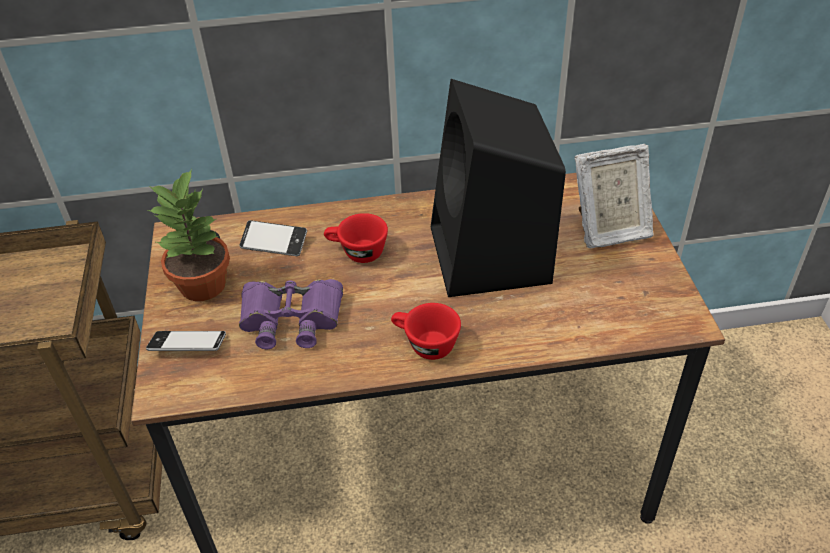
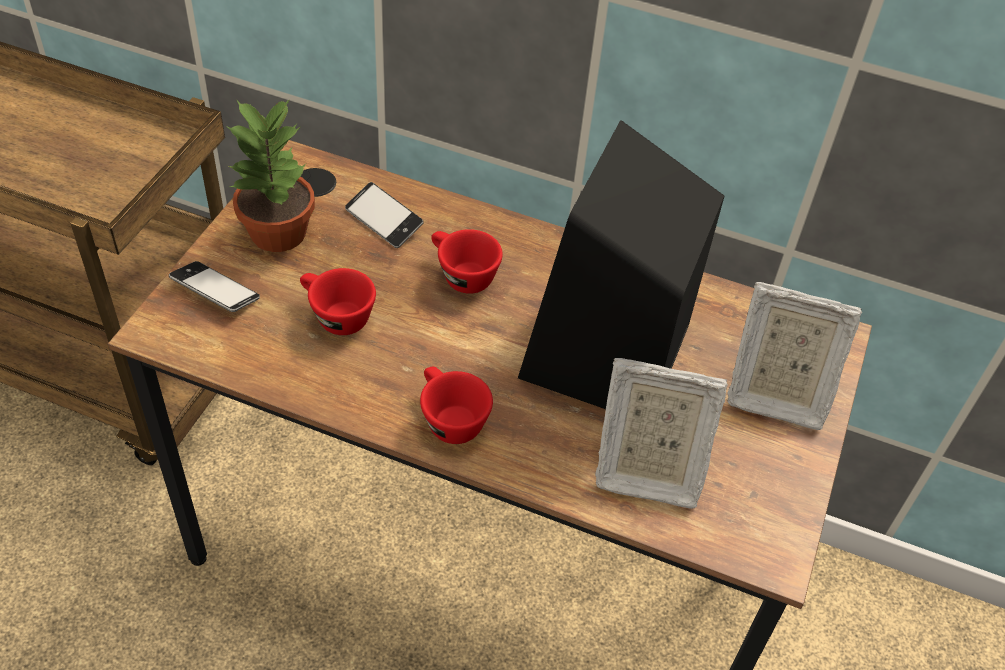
camera: 25 degrees right, 5 degrees up
(291, 319) = (335, 316): purple binoculars -> red cup
(573, 311) = (646, 471): none -> picture frame

